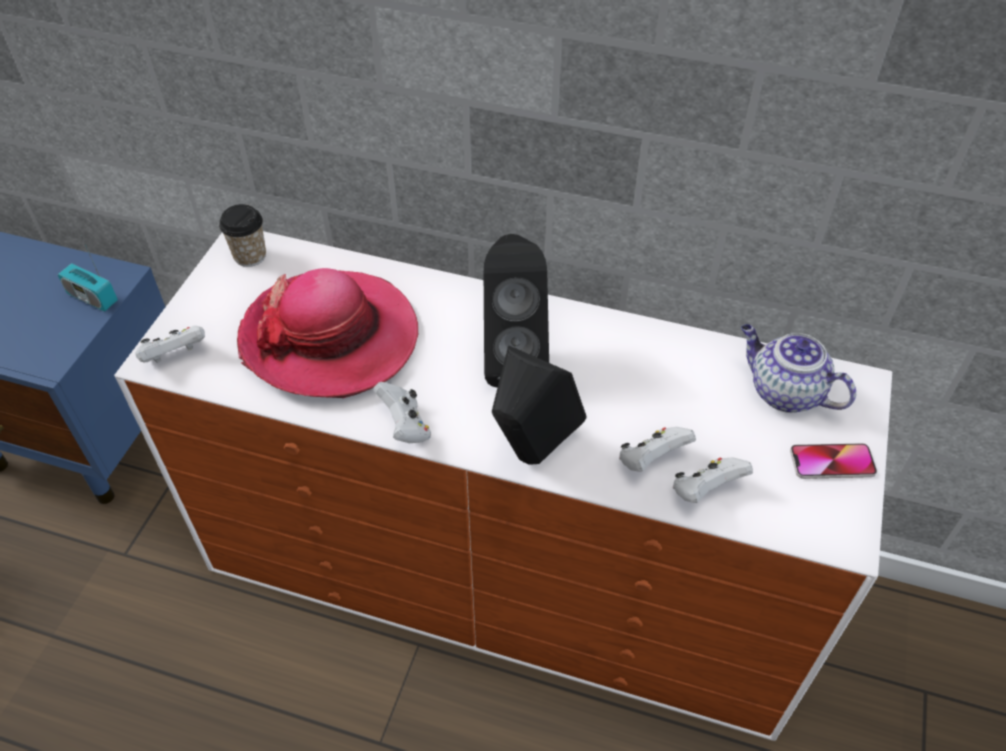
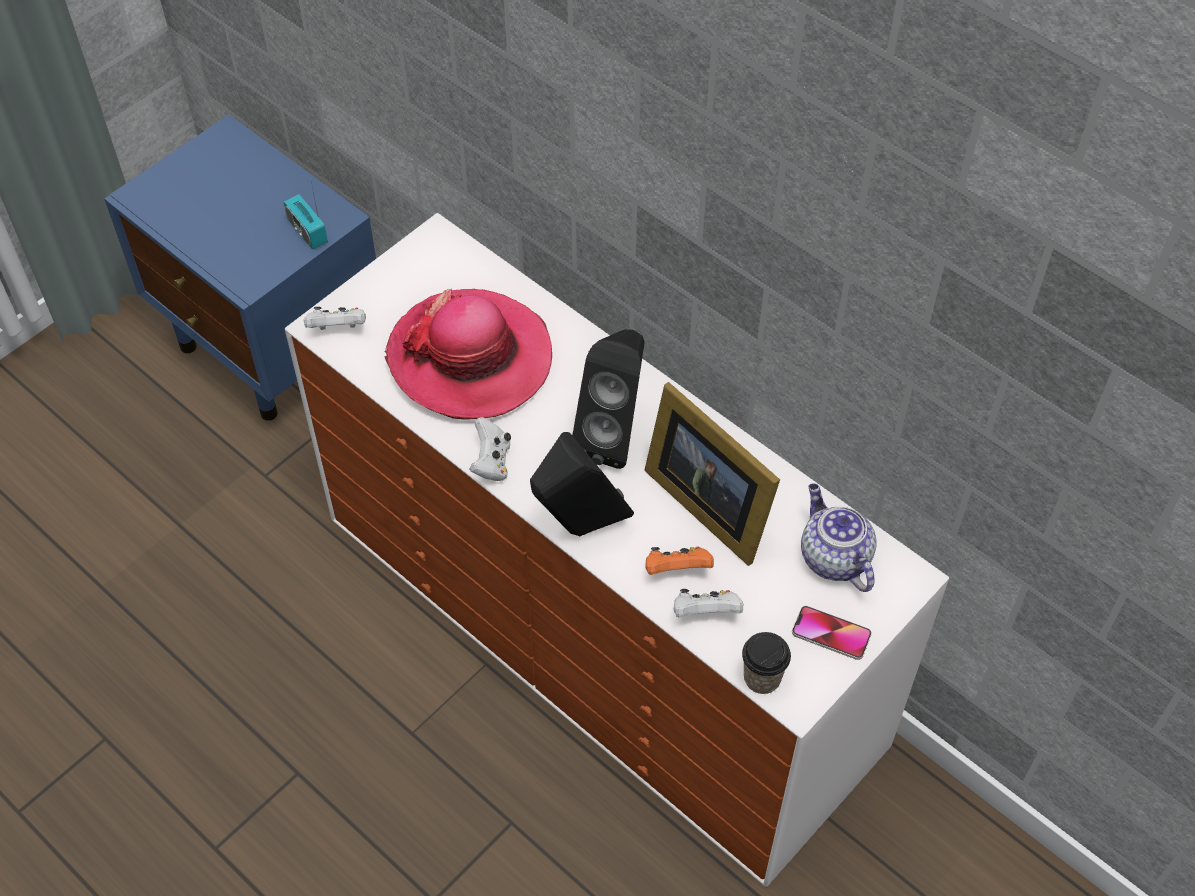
camera: 25 degrees right, 5 degrees up
(250, 256) = (440, 253): cup -> cup (762, 678)
(638, 385) = (708, 501): none -> picture frame
(651, 460) = (677, 570): white game controller -> orange game controller

